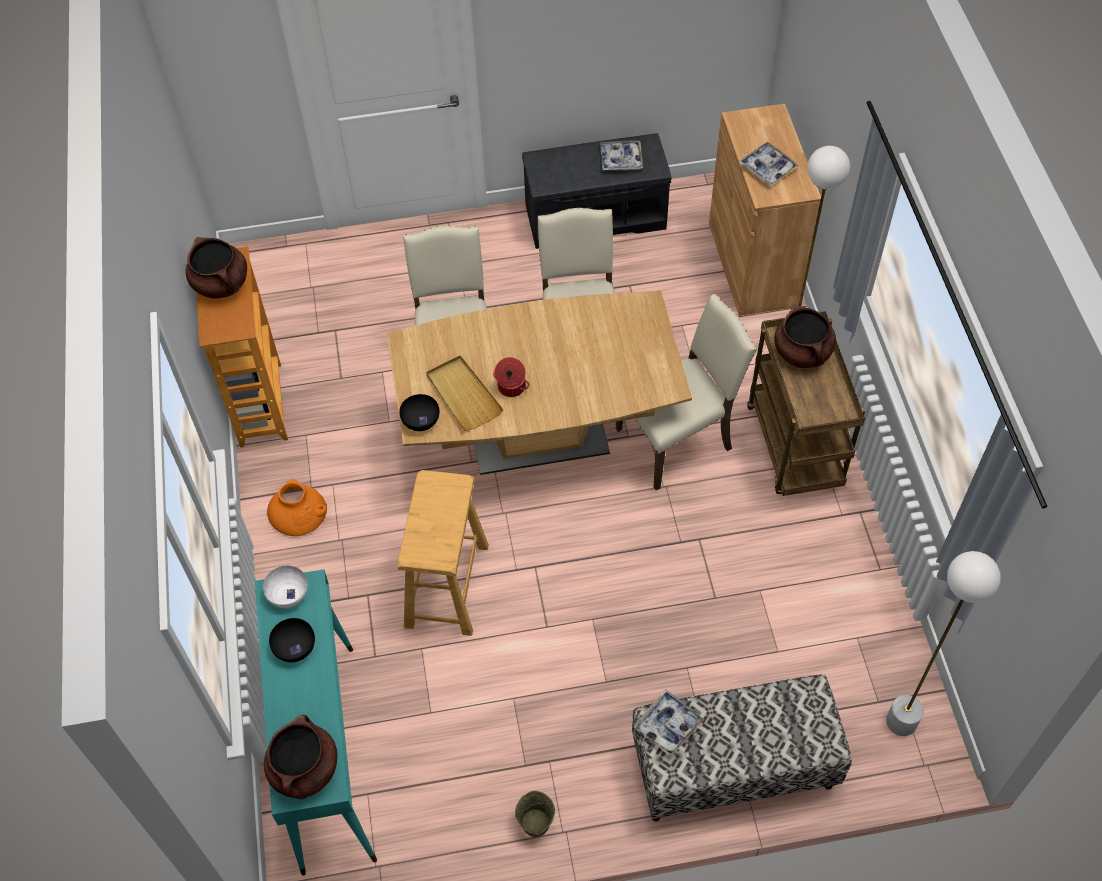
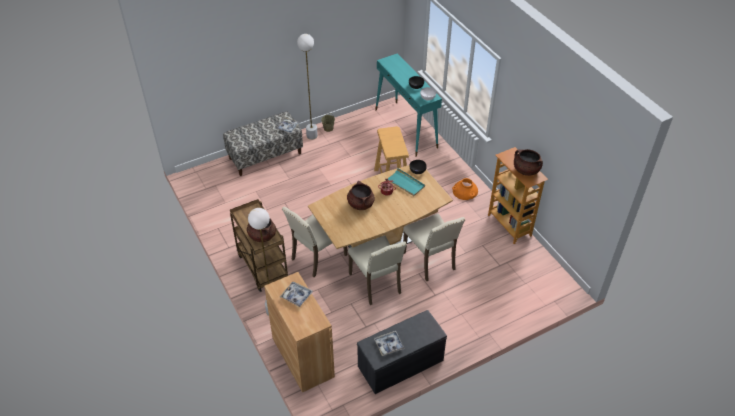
camera: 160 degrees right, 10 degrees down
(305, 769) = (393, 62): brown cooking pot -> brown cooking pot (360, 204)
(463, 395) = (405, 183): beige tray -> turquoise tray
(901, 722) = (205, 181): white floor lamp -> white floor lamp (312, 136)

